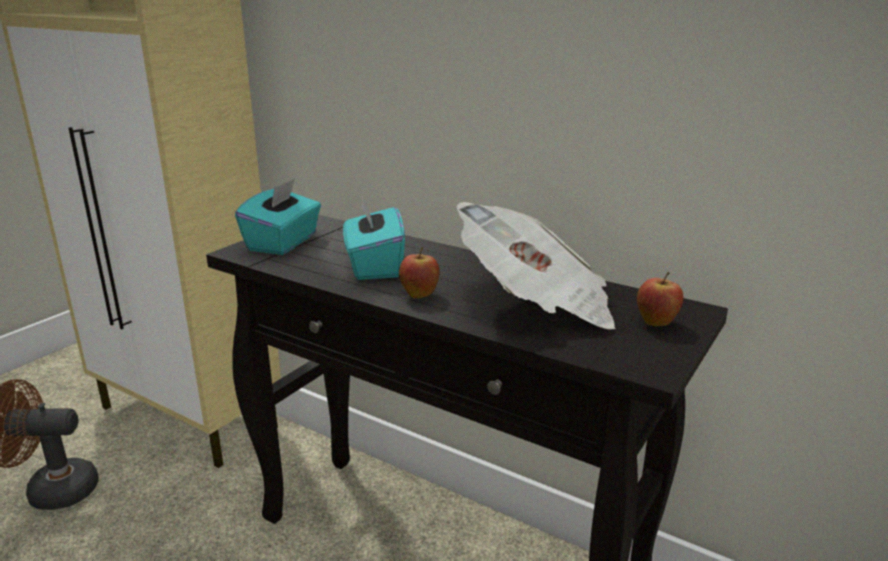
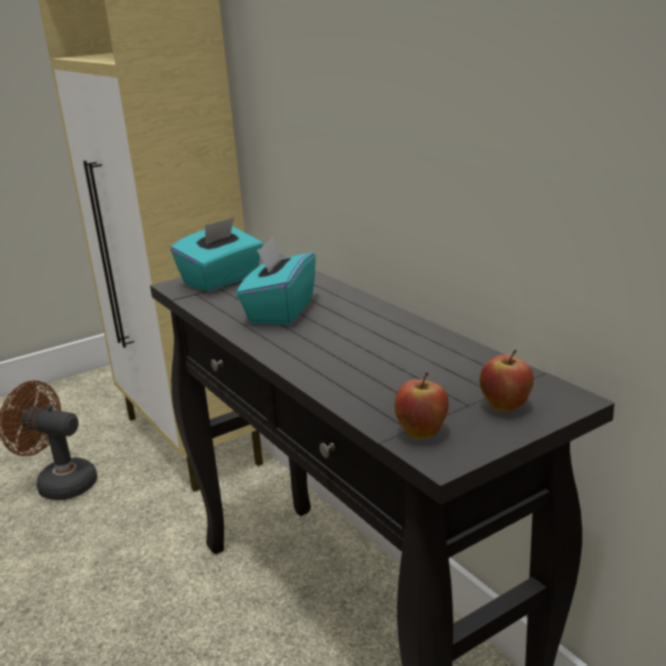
camera: 25 degrees right, 0 degrees up
(419, 295) = (292, 345): apple -> apple (422, 434)
(537, 304) = (397, 369): newspaper -> none

